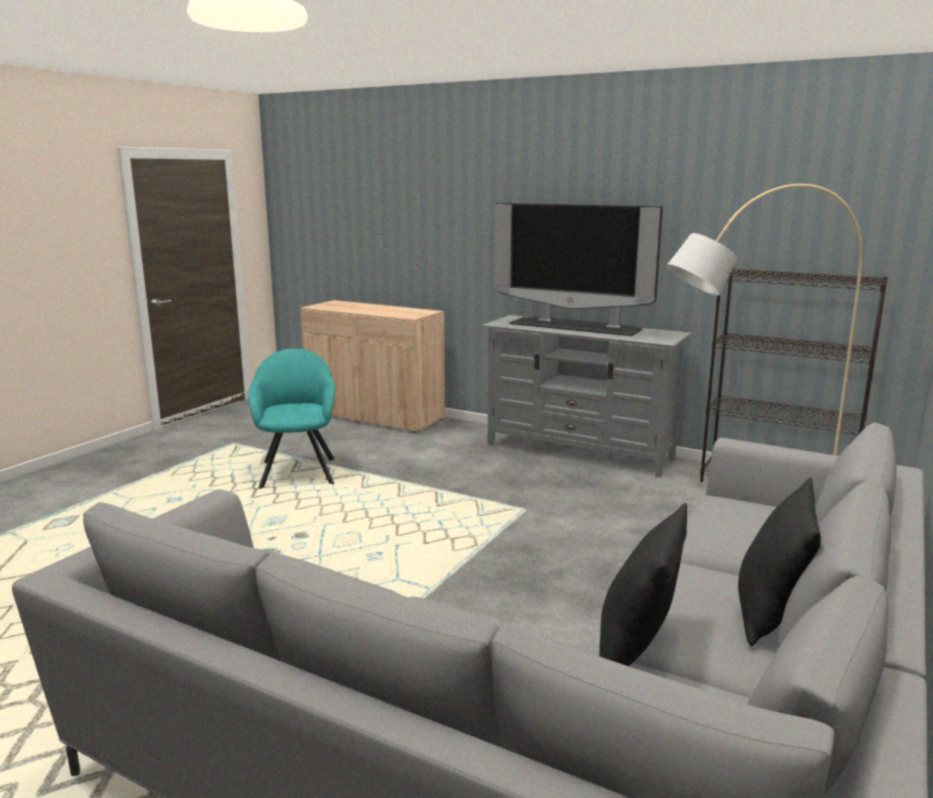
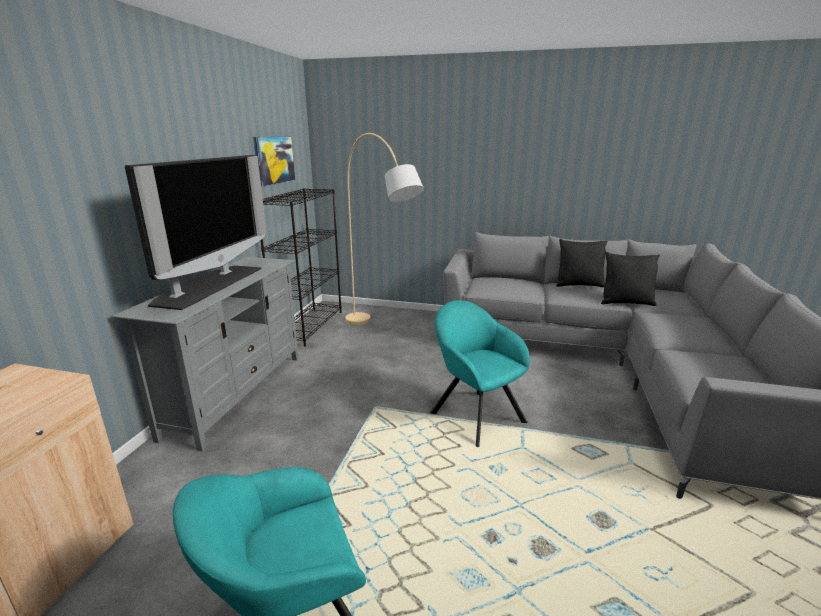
camera: 105 degrees left, 5 degrees up
(482, 565) = (474, 414): none -> turquoise armchair
(807, 221) = (274, 160): none -> picture

